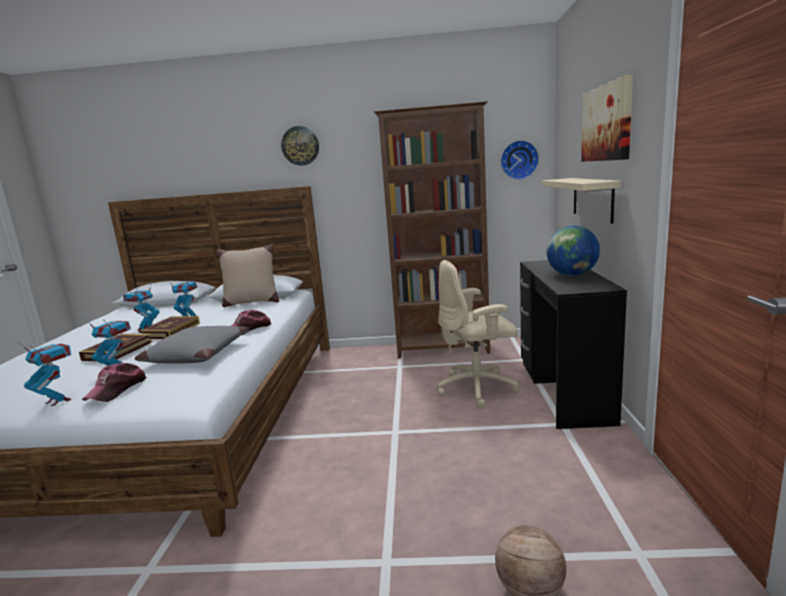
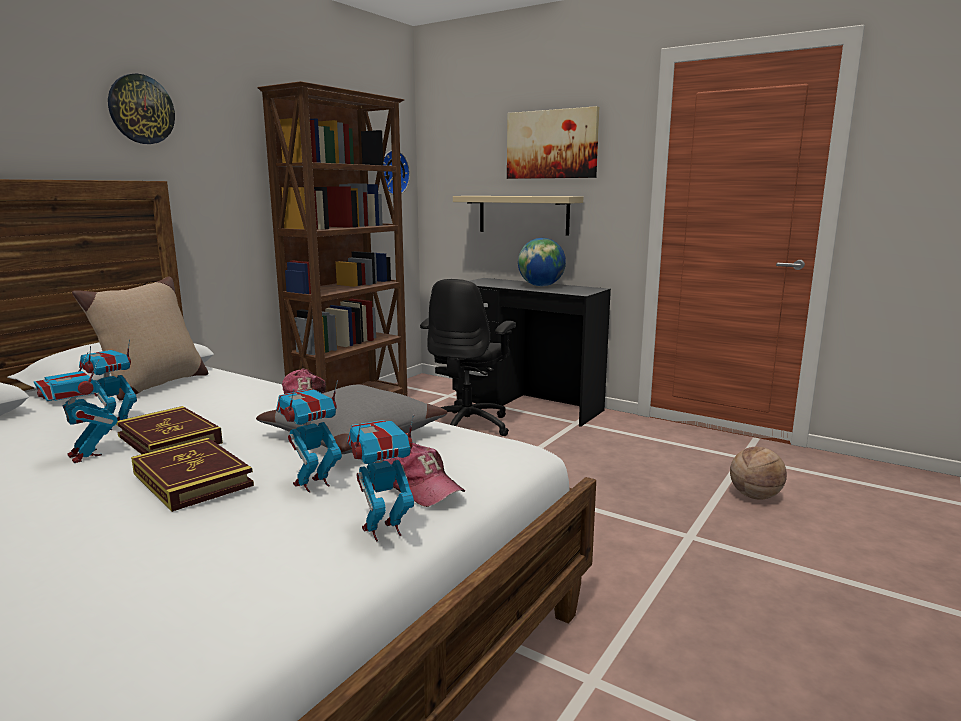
camera: 60 degrees left, 0 degrees up
(478, 388) = (468, 426): beige office chair -> black office chair

